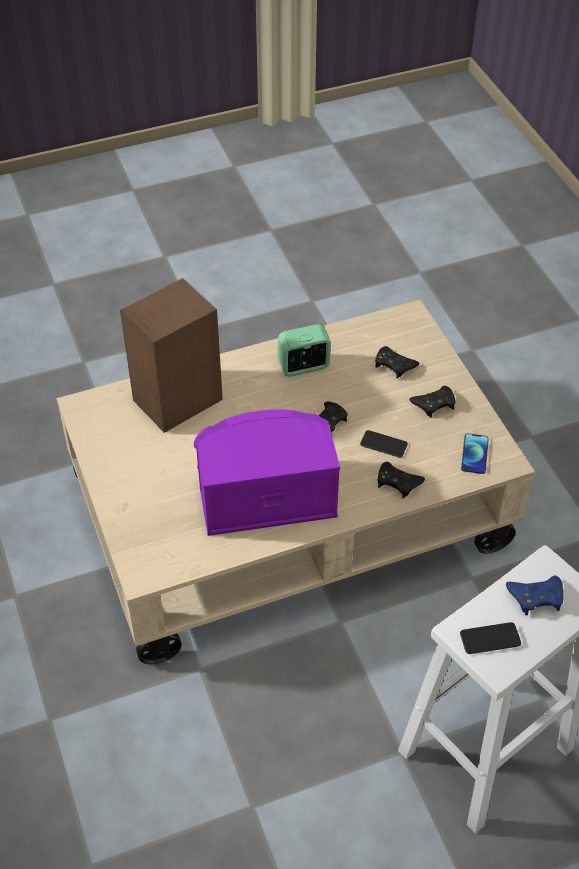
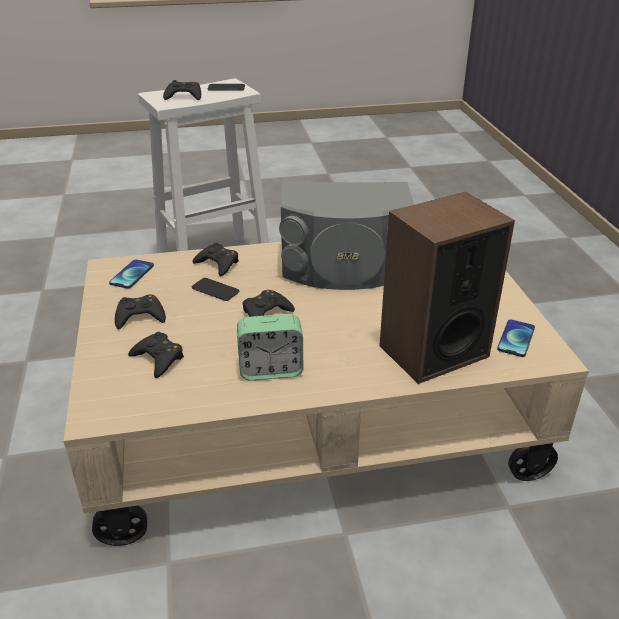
camera: 170 degrees left, 15 degrees down
(107, 421) = (516, 339): none -> phone
(266, 494) = (344, 267): purple speaker -> grey speaker
(536, 597) = (184, 96): blue game controller -> black game controller

